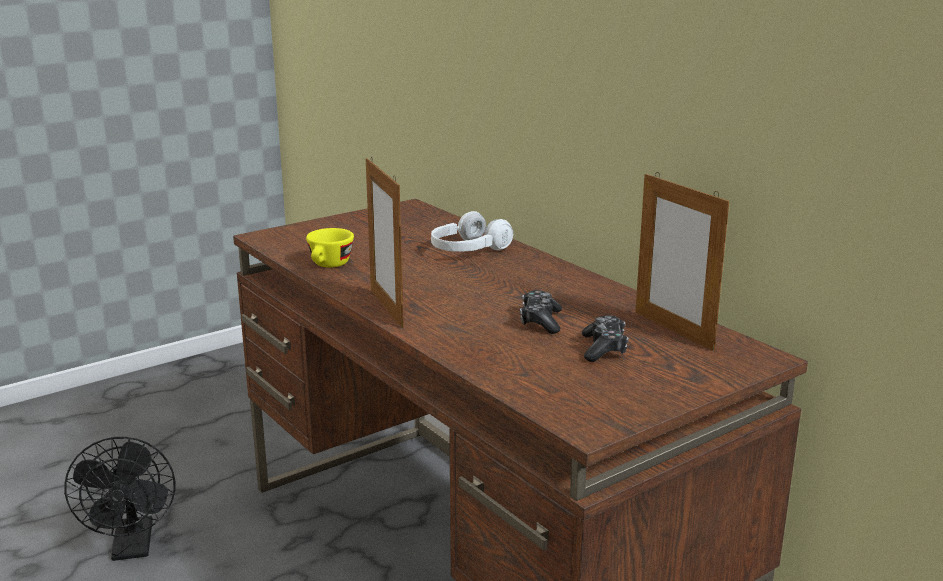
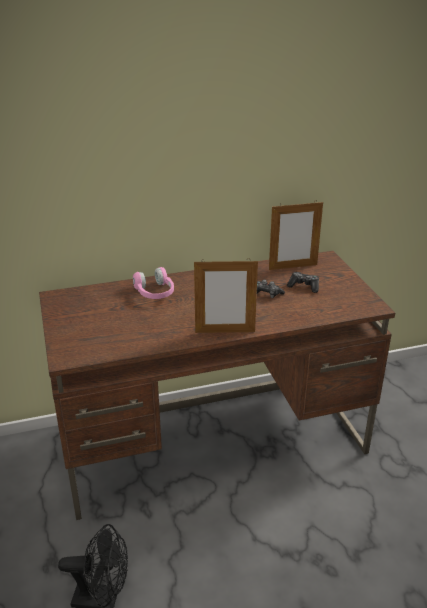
camera: 70 degrees left, 10 degrees up
(329, 266) = (145, 341): yellow cup -> none
(468, 250) = (154, 293): white headphones -> pink headphones

